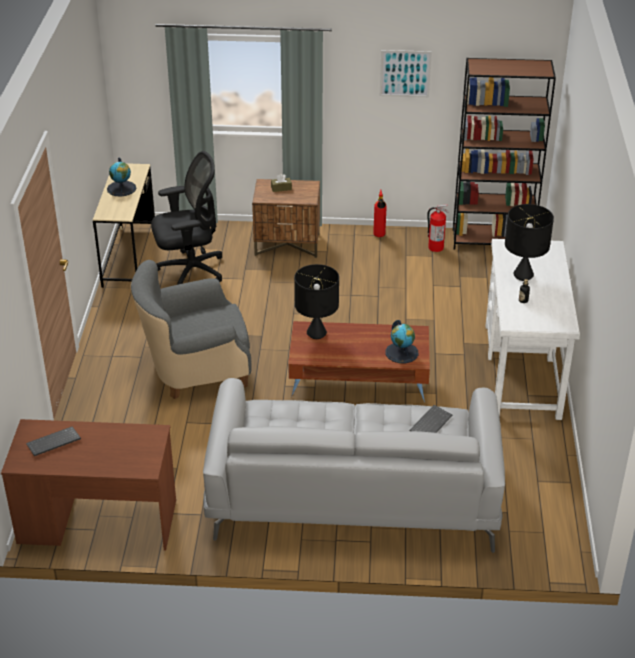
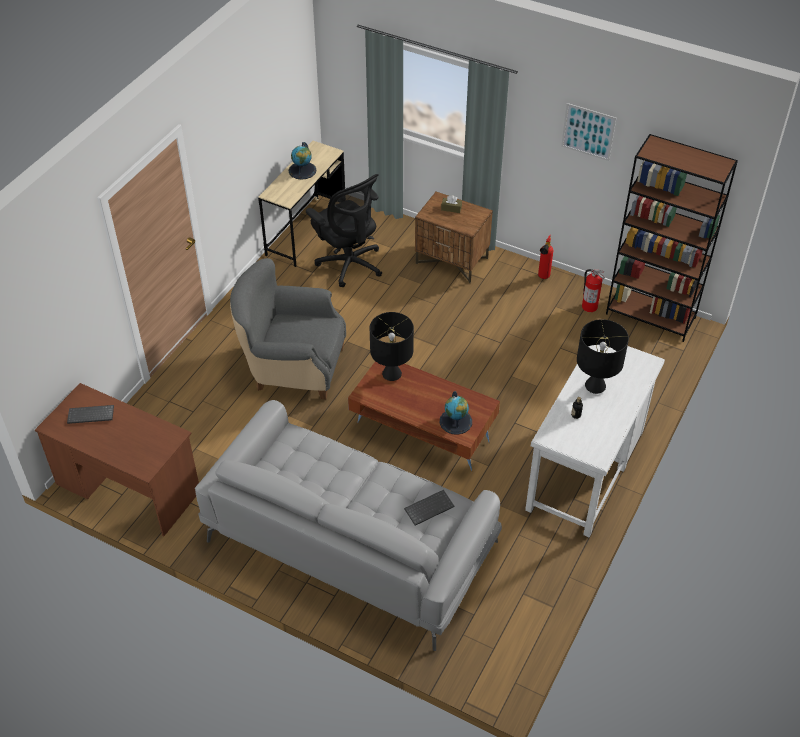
camera: 25 degrees right, 10 degrees up
(188, 272) = (347, 262): black office chair -> black office chair turned 45 degrees clockwise

